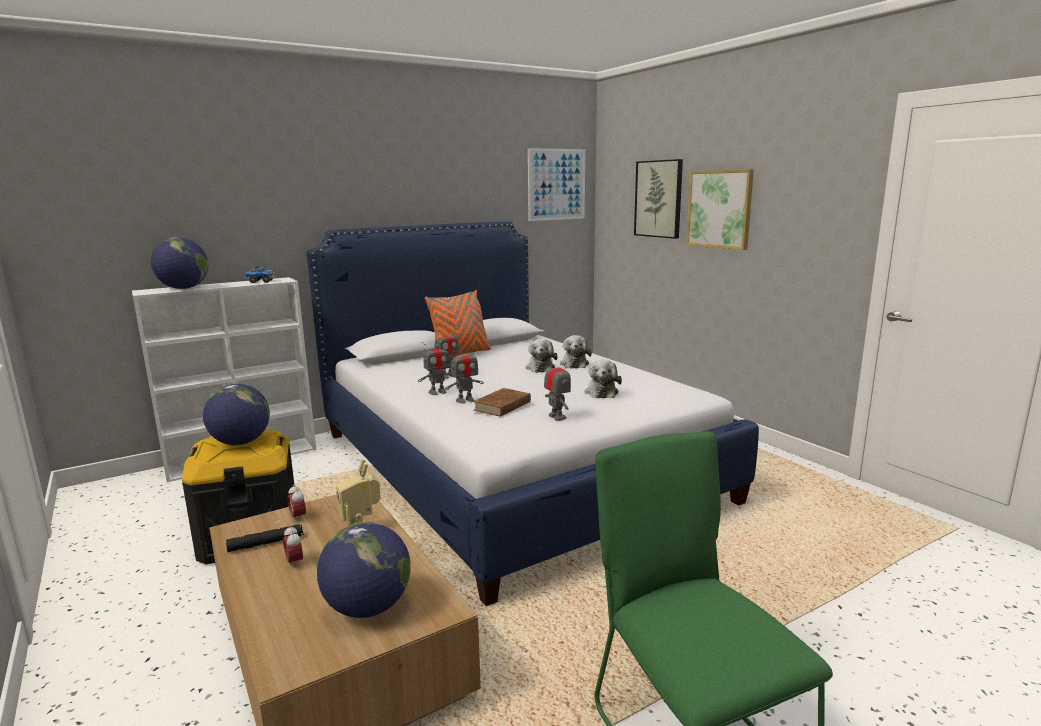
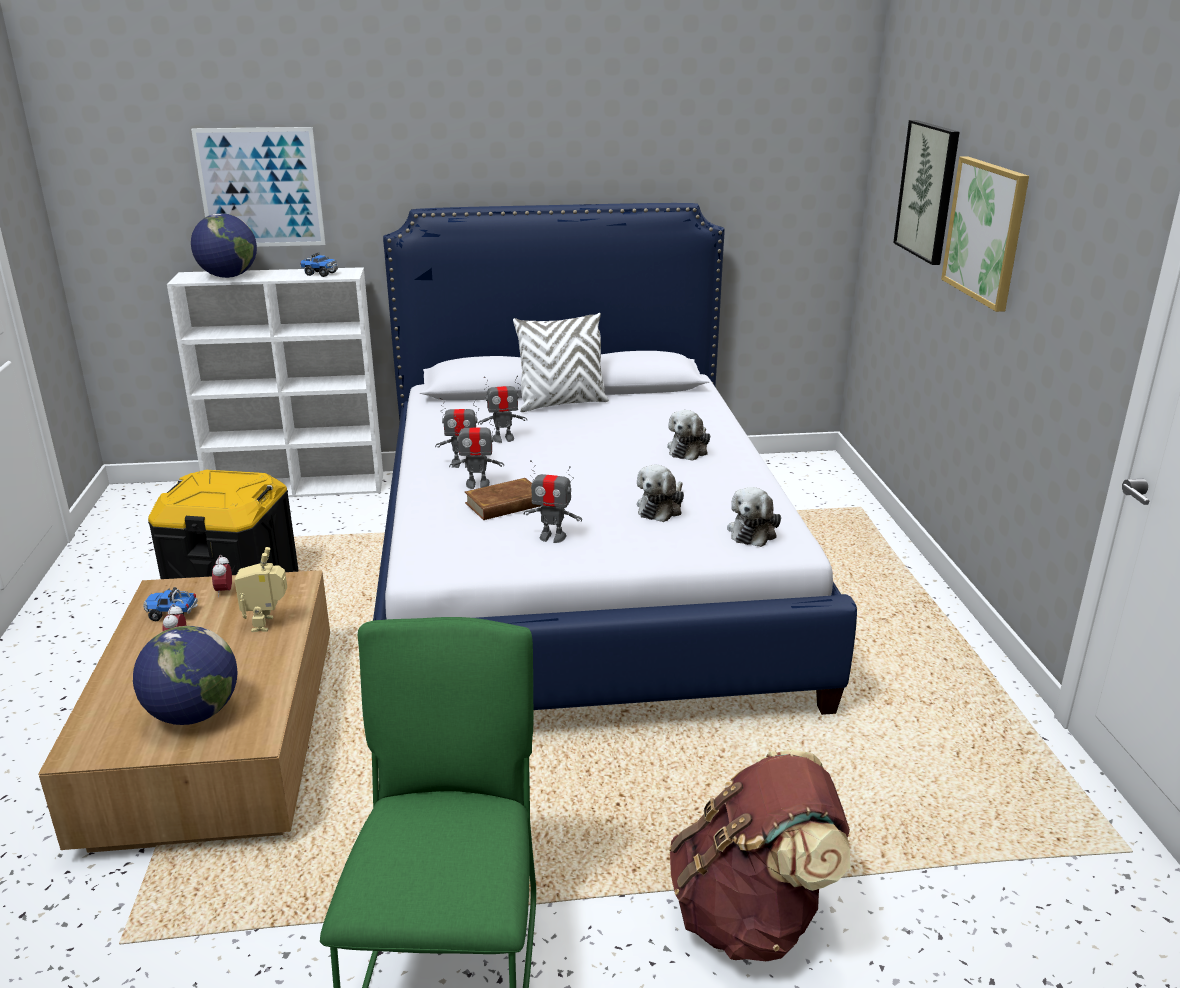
camera: 25 degrees right, 10 degrees up
(241, 442) = (222, 486): globe -> none
(266, 543) = (172, 614): black flashlight -> toy truck
(461, 355) = (562, 403): orange pillow -> white pillow
(540, 367) = (635, 447): plush toy -> plush toy (753, 531)
(556, 184) = (793, 143): picture -> picture (260, 188)
(557, 417) = (552, 537): toy robot -> toy robot turned 105 degrees clockwise
(832, 629) = (752, 916): none -> brown backpack

